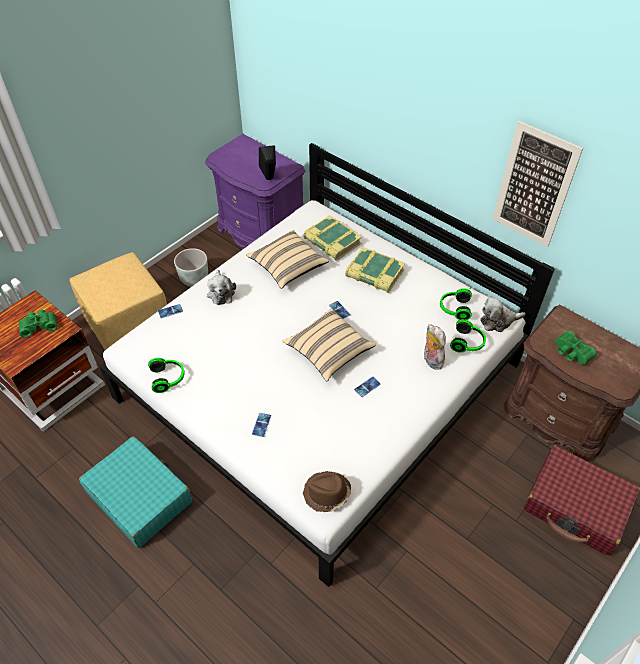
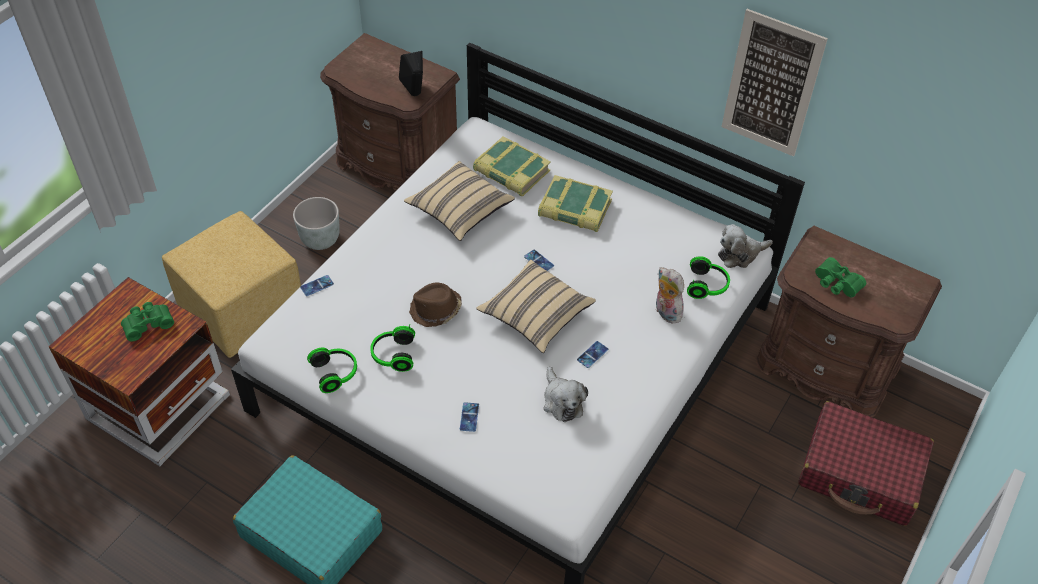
camera: 10 degrees left, 0 degrees up
(221, 292) = (378, 254): plush toy -> plush toy (562, 401)
(258, 233) = (395, 165): purple nightstand -> brown nightstand
(326, 494) = (567, 490): brown hat -> brown hat (435, 310)
(454, 309) = (684, 244): headphones -> headphones (393, 355)

